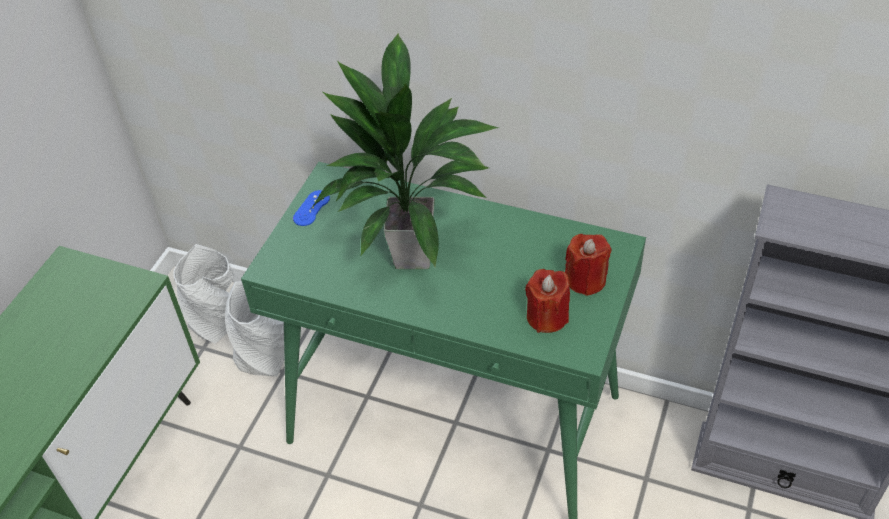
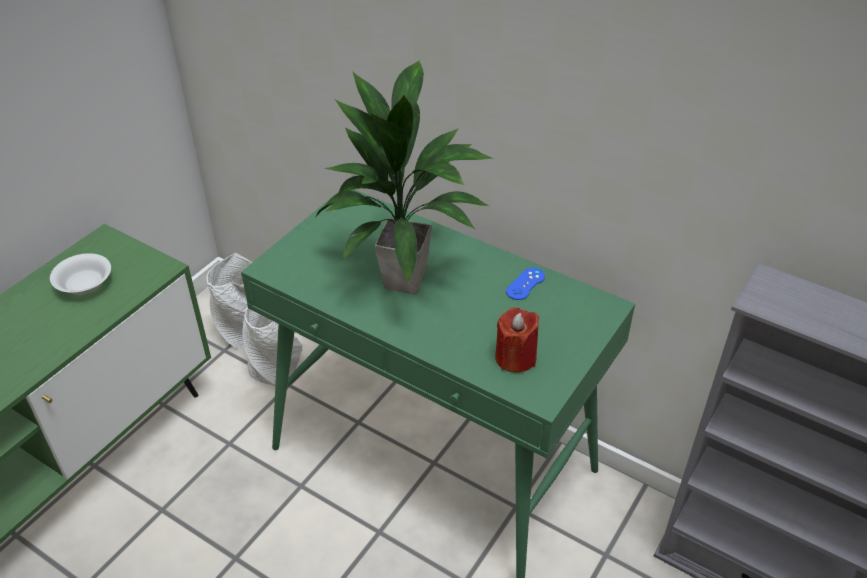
camera: 10 degrees right, 5 degrees down
(62, 319) = (84, 285): none -> white bowl
(311, 208) = (325, 223): blue game controller -> blue game controller (525, 284)
(585, 280) = (564, 331): red candle -> none

